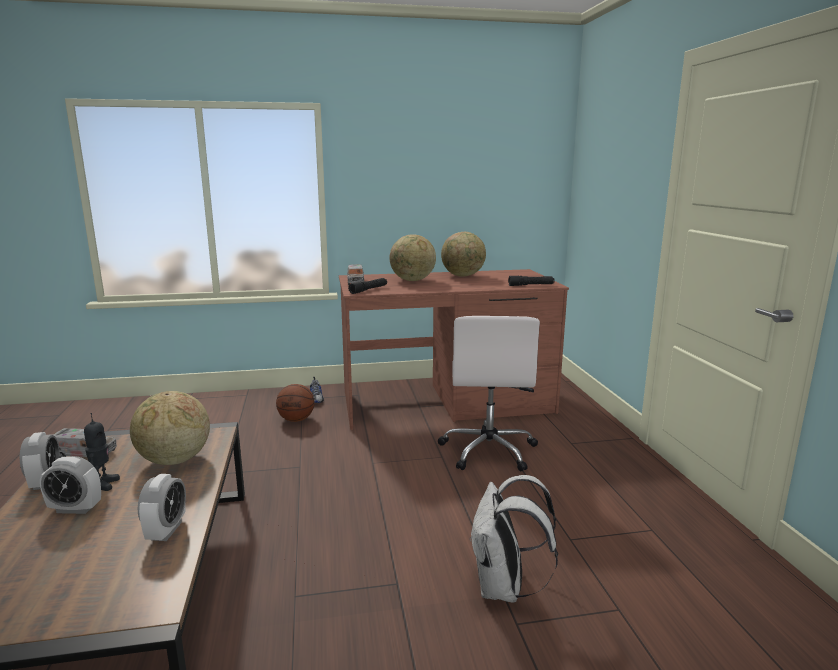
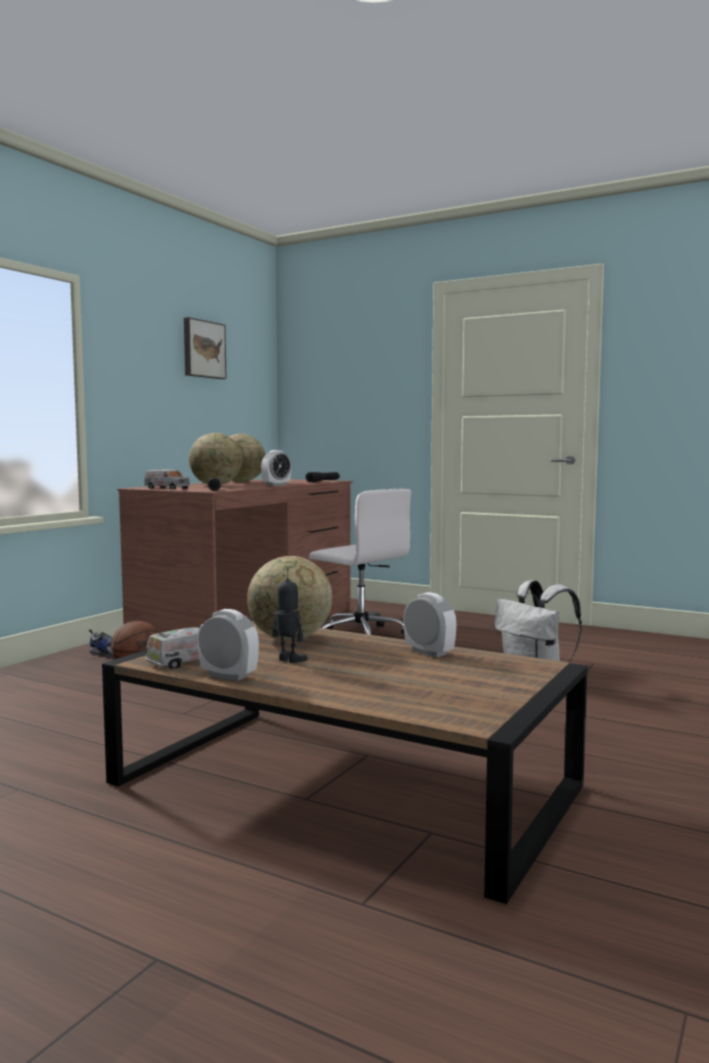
camera: 50 degrees left, 10 degrees down
(75, 509) = (323, 671): alarm clock -> alarm clock (276, 485)
(464, 148) = (203, 349): none -> picture

